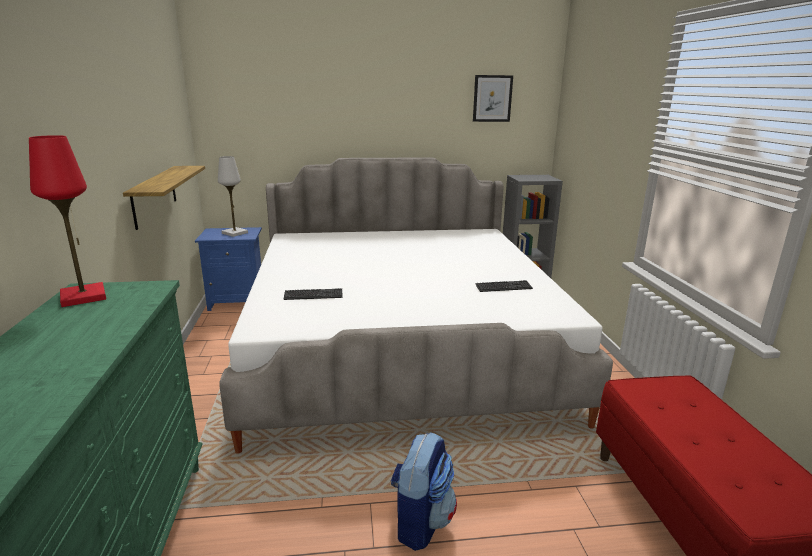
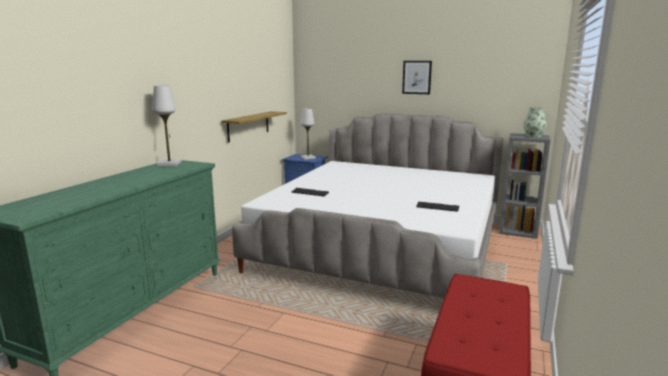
camera: 30 degrees right, 5 degrees down
(83, 297) = (169, 164): red table lamp -> white table lamp
(420, 521) = (301, 328): backpack -> none
(492, 98) = (500, 72): picture -> picture (417, 77)
(539, 177) = (533, 136): none -> vase

